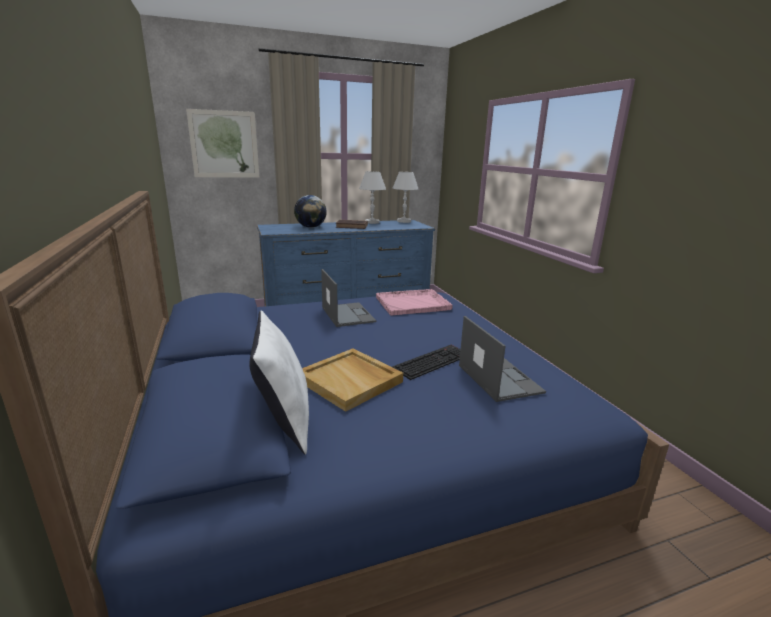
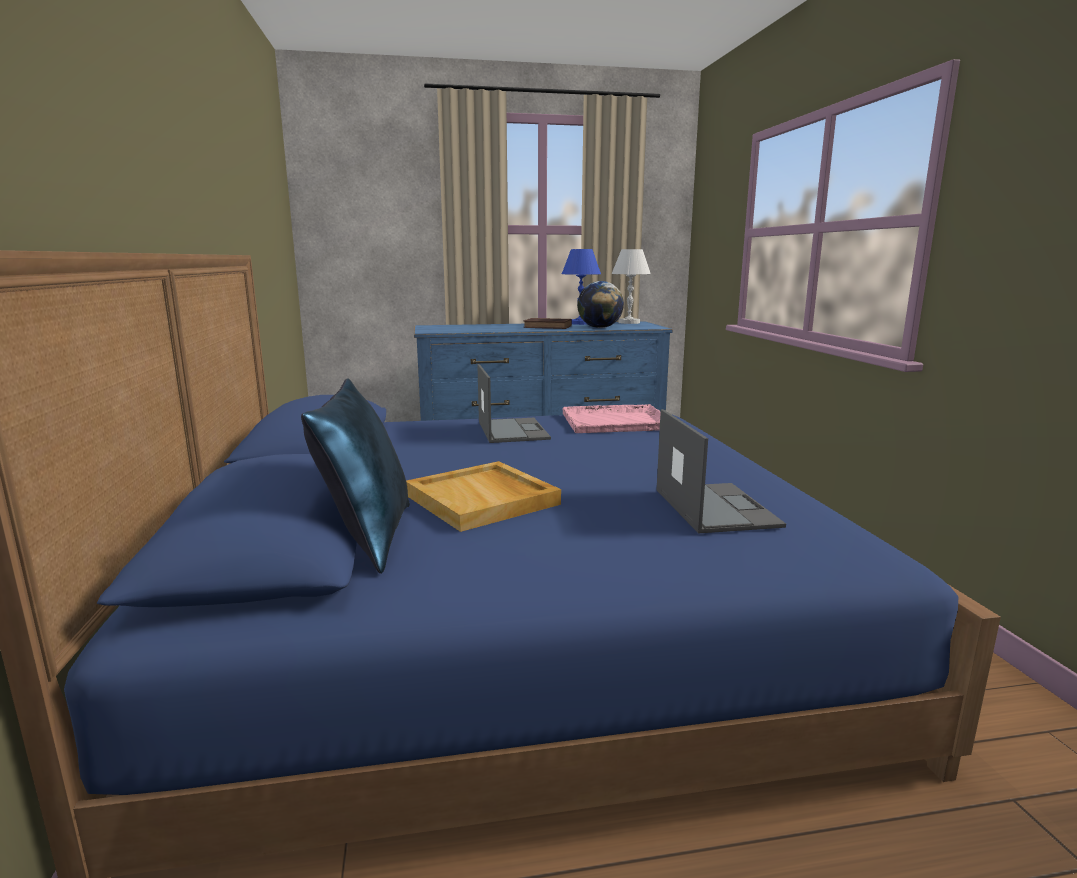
camera: 10 degrees right, 5 degrees down
(224, 144) = (376, 215): picture -> none
(284, 421) = (368, 537): white pillow -> blue pillow
(311, 227) = (488, 327): globe -> globe (599, 328)
(372, 222) = (580, 323): white table lamp -> blue table lamp
(432, 361) = (616, 484): keyboard -> none

